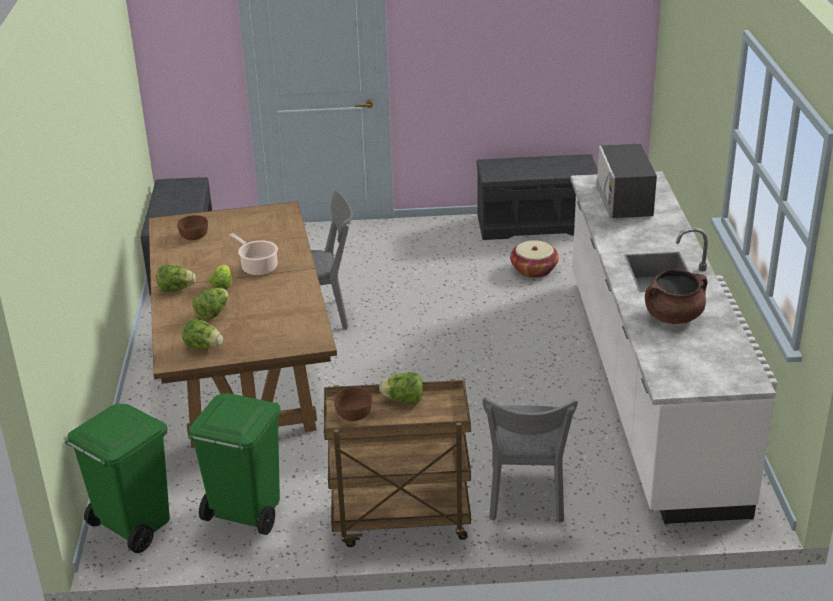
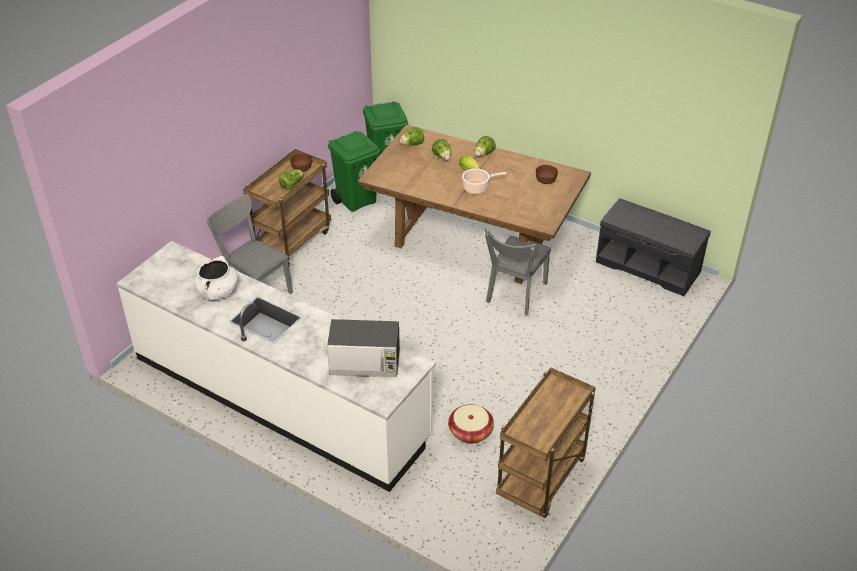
camera: 125 degrees right, 10 degrees up
(536, 224) = (541, 480): grey bench -> brown cart
(624, 201) = (365, 363): microwave -> microwave turned 150 degrees clockwise
(673, 317) = (218, 292): brown cooking pot -> white cooking pot

